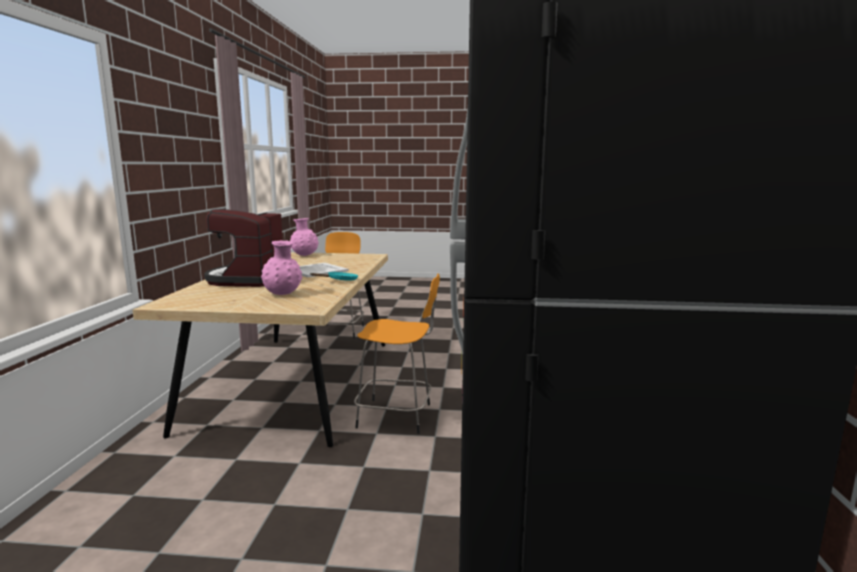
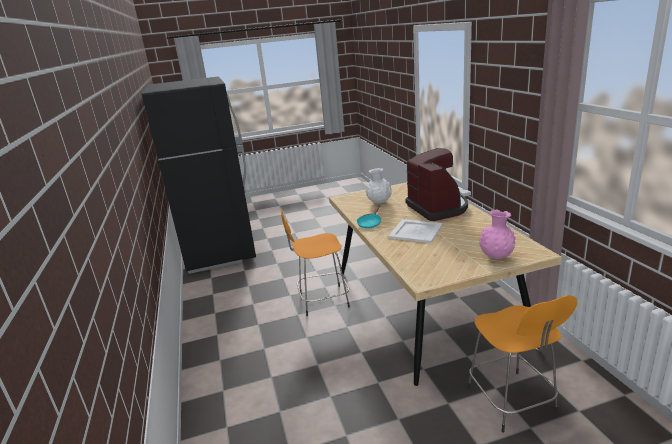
camera: 160 degrees right, 10 degrees up
(283, 294) = (379, 202): pink vase -> white vase

